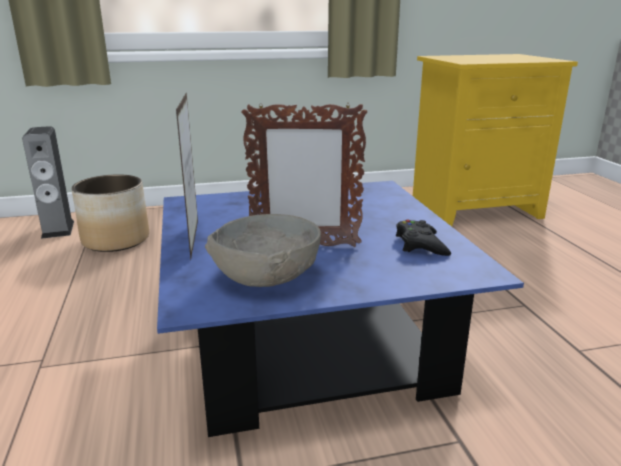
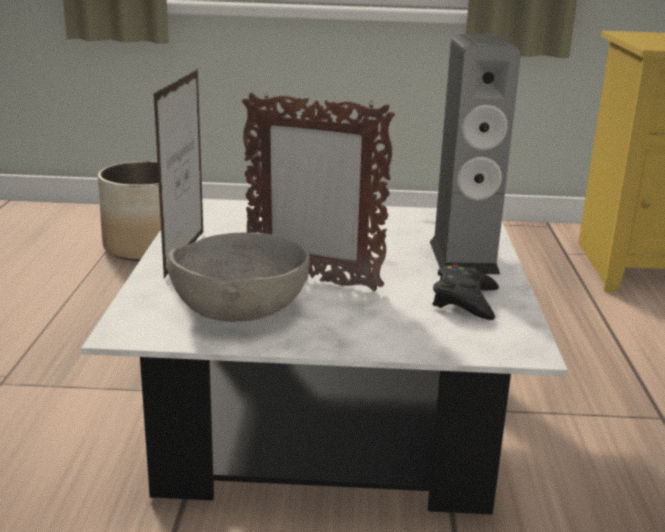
camera: 15 degrees right, 0 degrees up
(58, 229) = (85, 224): speaker -> speaker (463, 257)
(310, 342) = (327, 413): blue coffee table -> white coffee table

